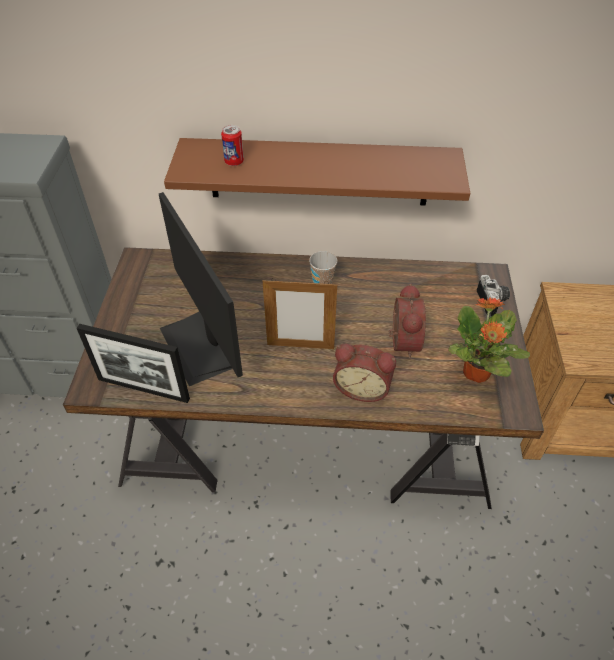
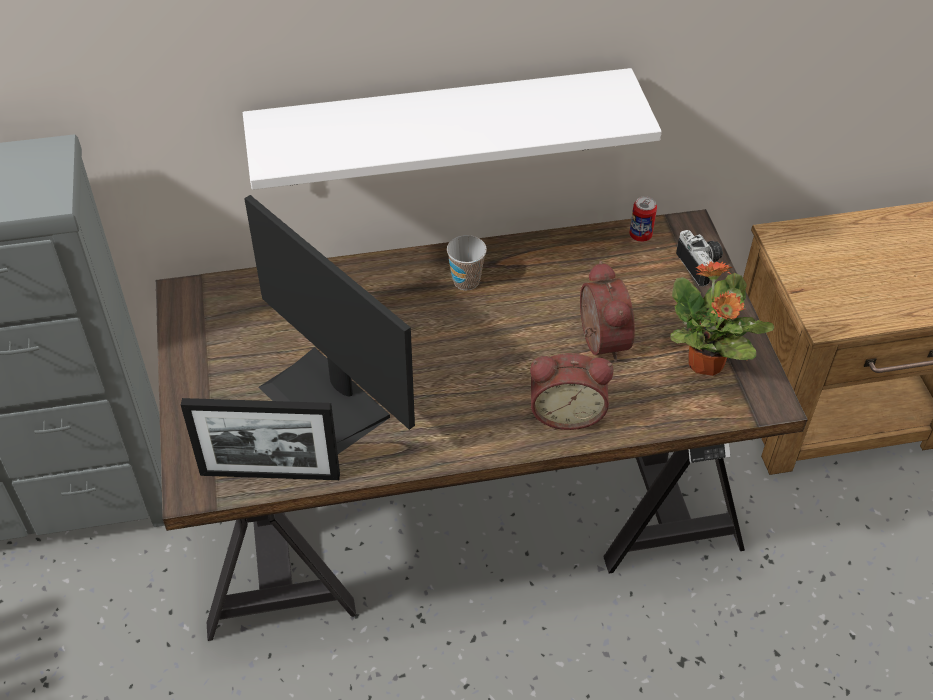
camera: 15 degrees left, 0 degrees up
(234, 162) = (336, 136): can -> can (640, 235)
(300, 346) = (466, 374): picture frame -> none
(319, 172) = (441, 128): brown shelf -> white shelf

